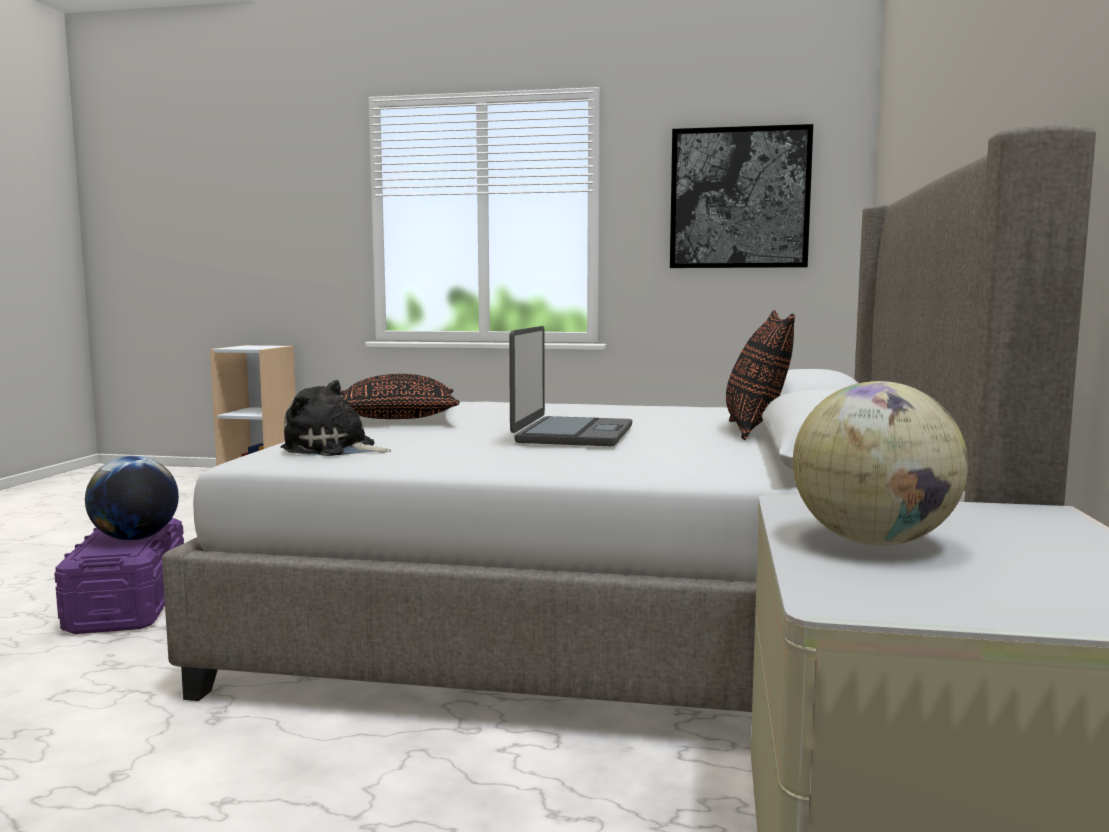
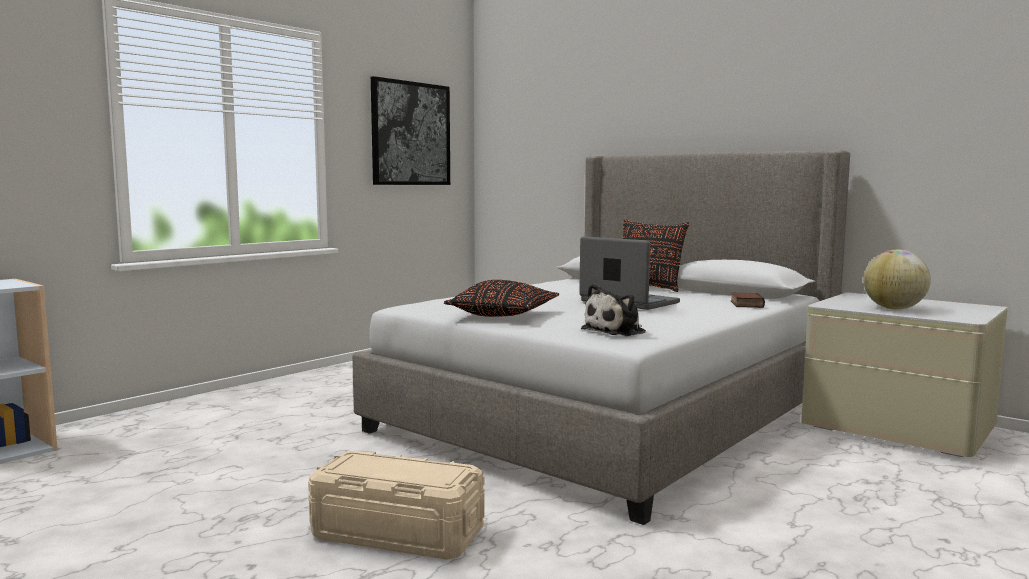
camera: 60 degrees left, 0 degrees up
(129, 603) = (397, 533): purple storage box -> beige storage box
(135, 538) = (409, 465): globe -> none
(694, 469) = (745, 304): none -> book

